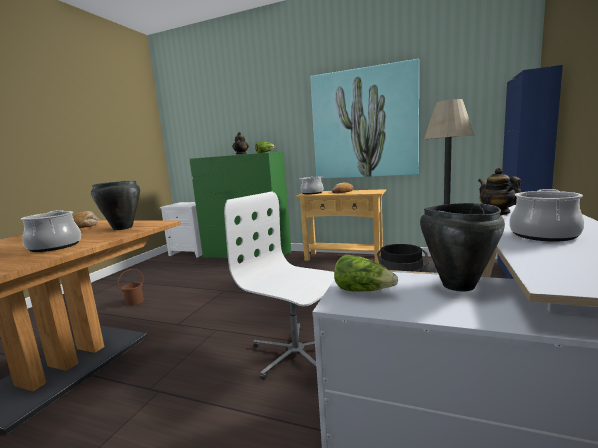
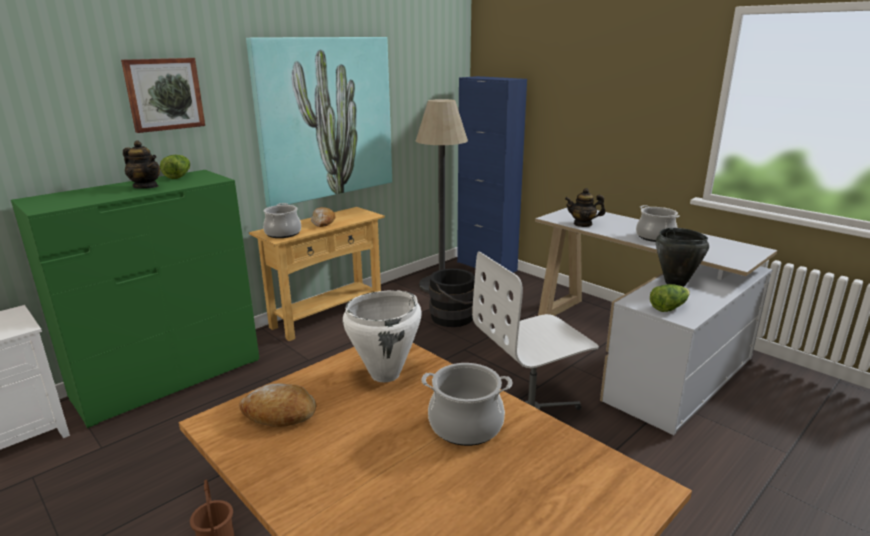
camera: 65 degrees left, 10 degrees up
(122, 228) = (386, 374): black cooking pot -> white cooking pot
(269, 112) = (164, 94): none -> picture

